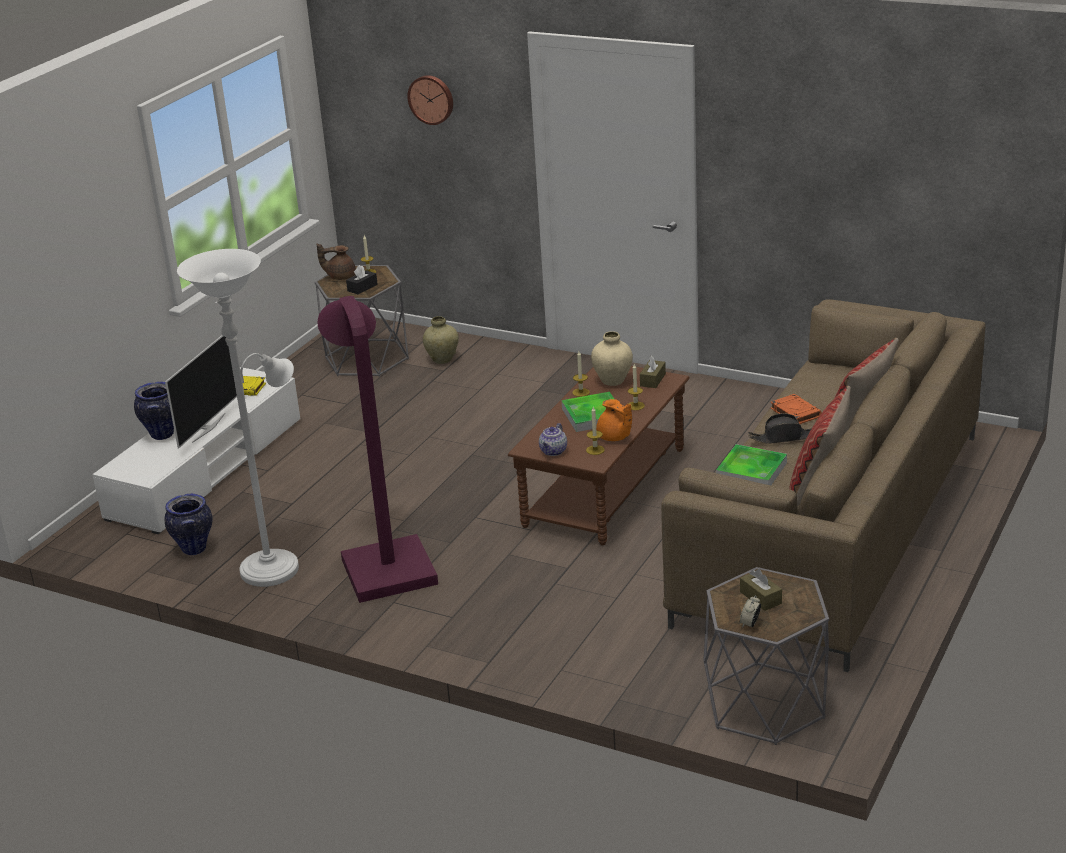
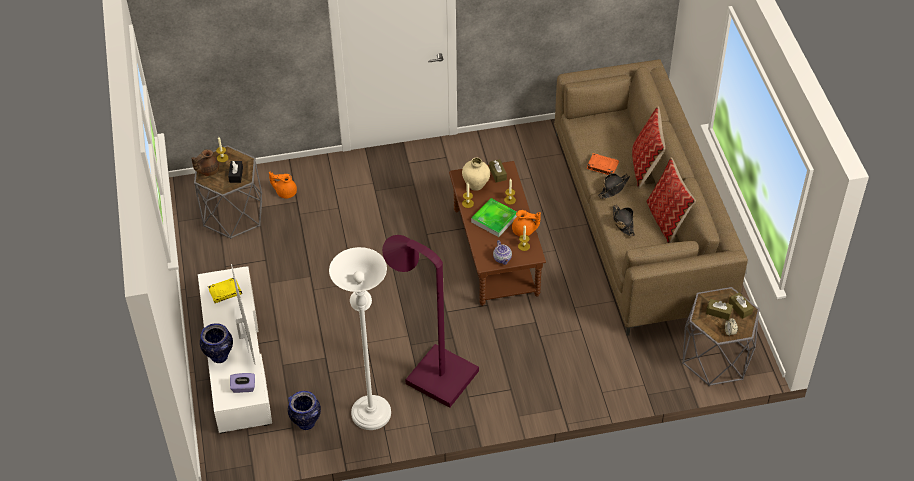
camera: 40 degrees left, 20 degrees up
(146, 467) = (243, 388): none -> purple tissue box
(431, 99) = (243, 25): wall clock -> none
(442, 359) = (285, 192): beige vase -> orange teapot
(751, 471) = (623, 222): tray -> black hat
(798, 606) = (740, 308): none -> brown tissue box

